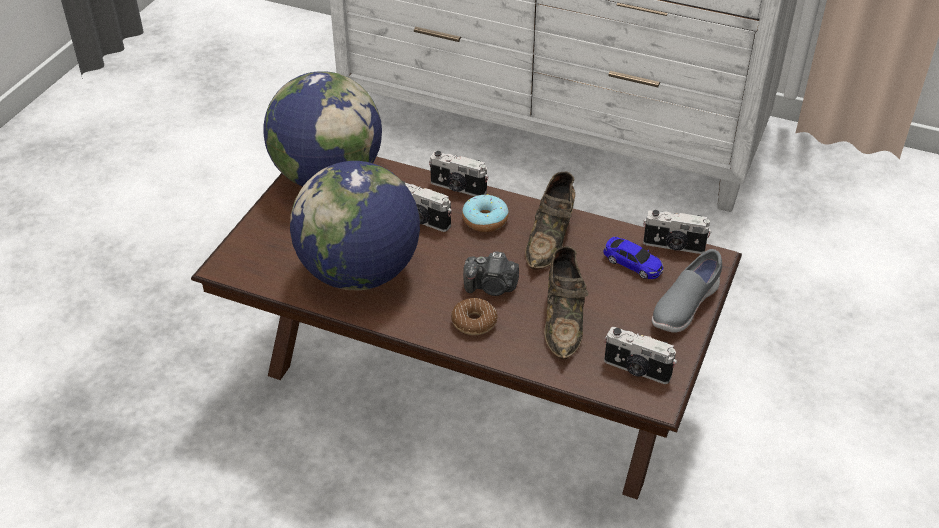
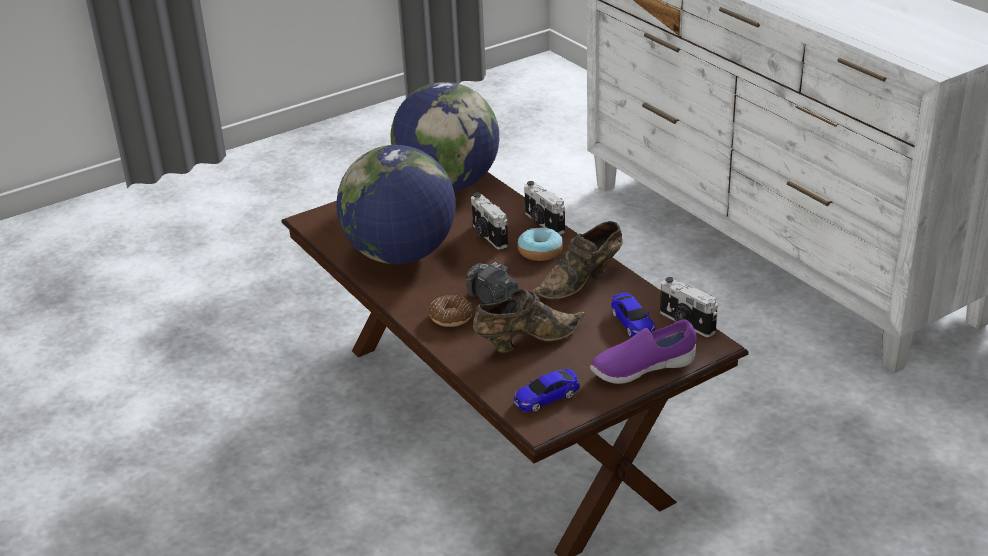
camera: 35 degrees right, 10 degrees down
(563, 320) = (525, 341): brown shoe -> brown shoe turned 150 degrees counterclockwise
(636, 370) = (546, 397): camera -> toy car
(684, 307) = (642, 369): grey shoe -> purple shoe

